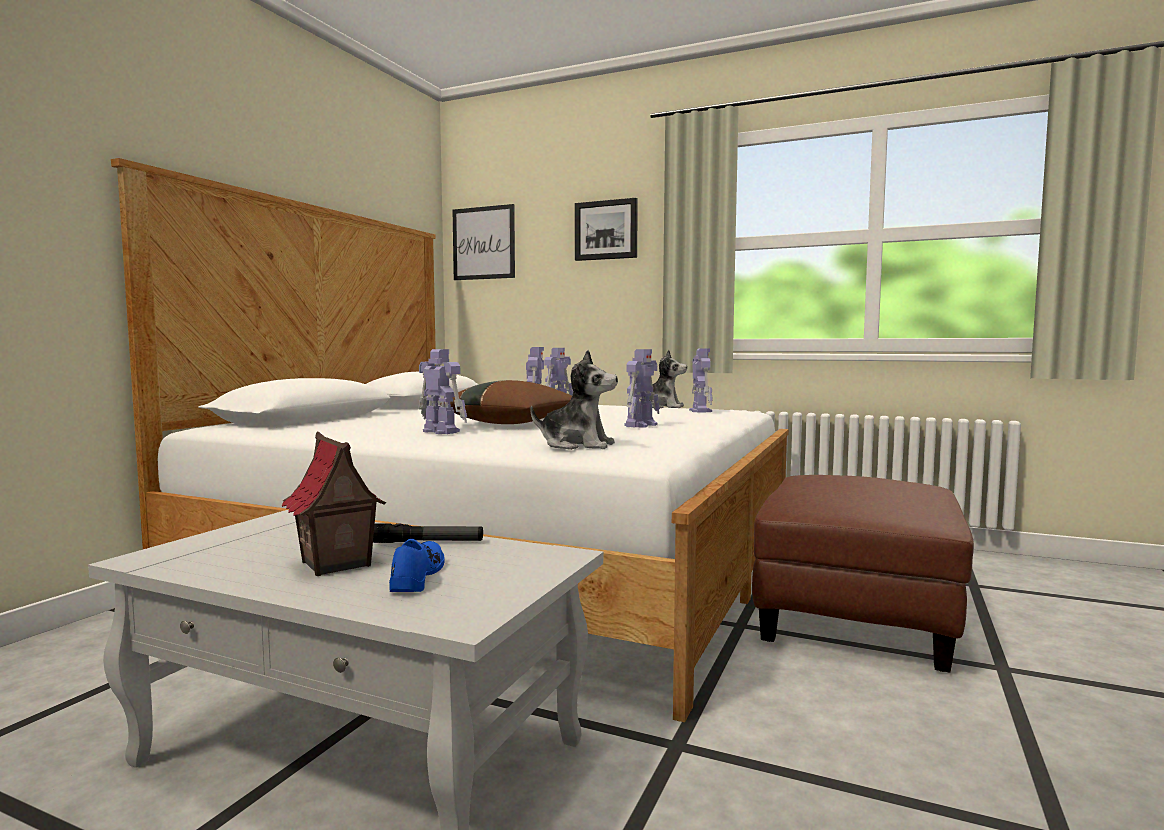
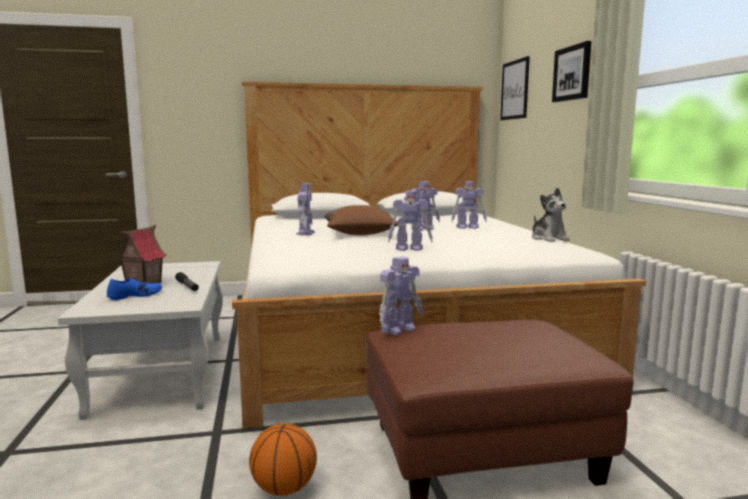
camera: 55 degrees right, 5 degrees up
(577, 445) = (289, 252): plush toy -> none
(700, 411) = (538, 246): toy robot -> toy robot (399, 329)
(873, 730) = (284, 488): none -> basketball

